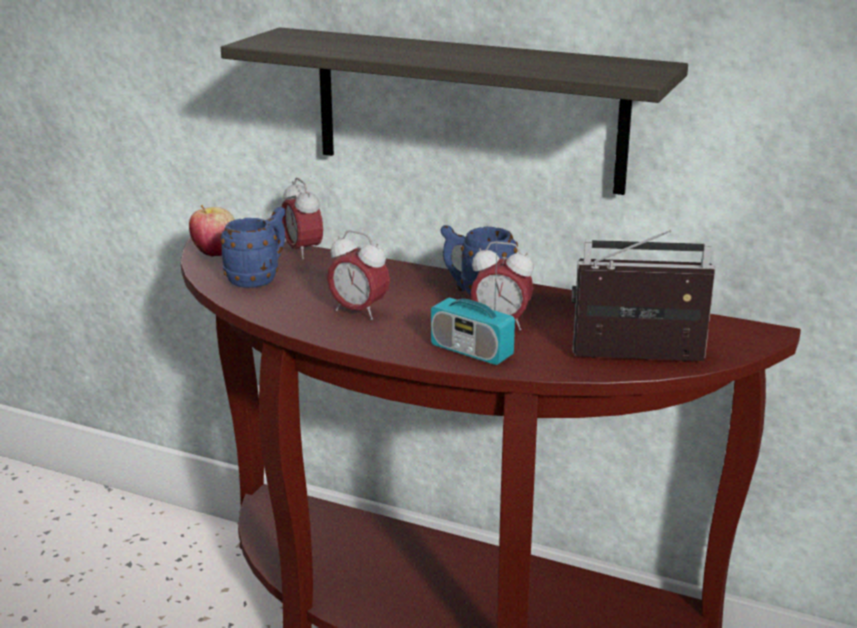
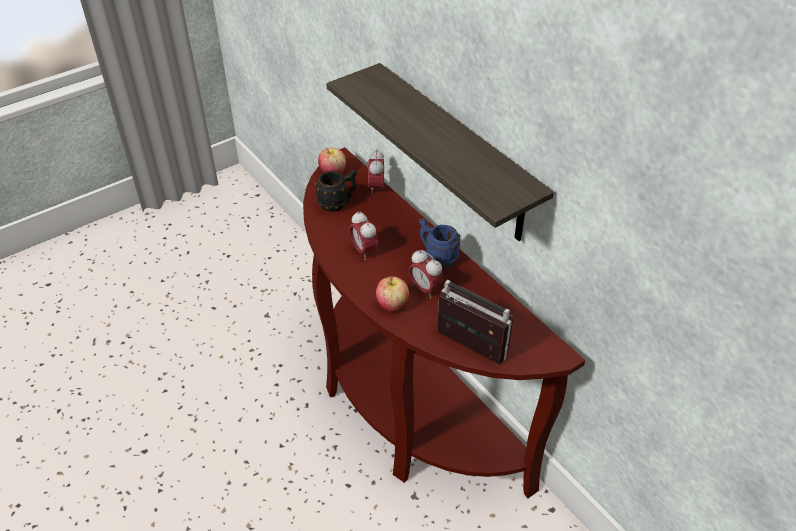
camera: 30 degrees right, 20 degrees up
(259, 278) = (338, 203): blue mug -> black mug
(471, 351) = (392, 305): radio -> apple

